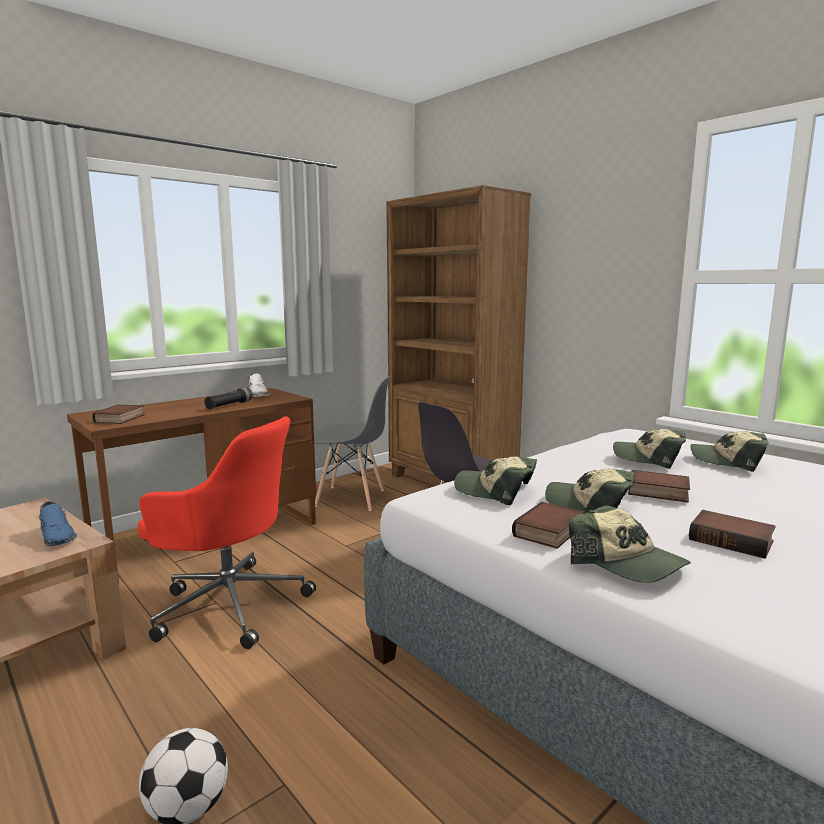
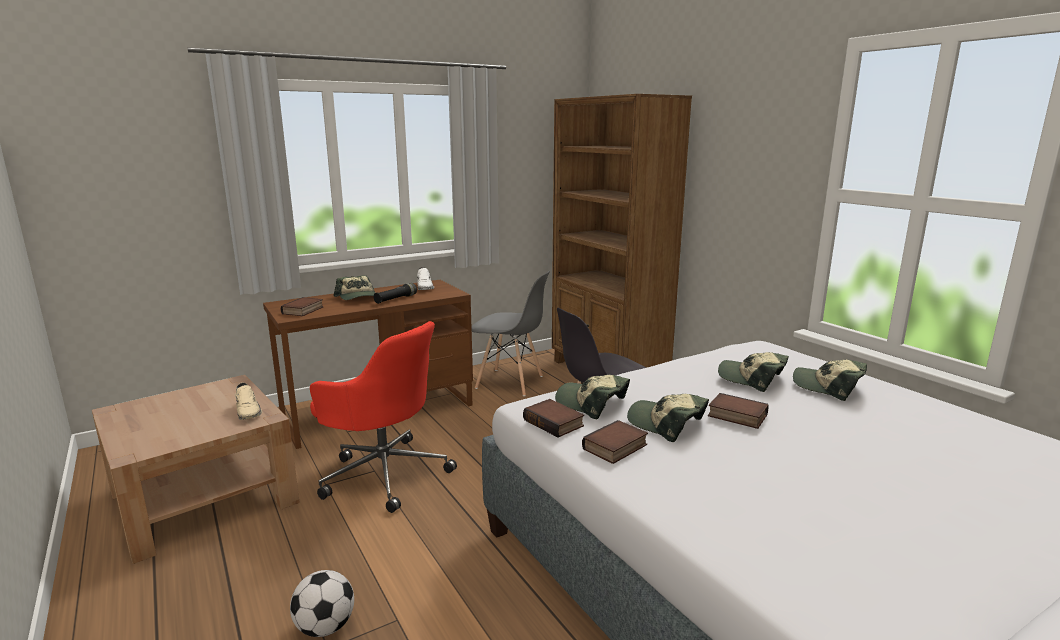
camera: 10 degrees right, 5 degrees up
(58, 536) = (249, 411): blue shoe -> beige shoe
(627, 563) = (662, 483): cap -> cap (358, 297)
(732, 540) = (770, 469): book -> book (555, 423)

